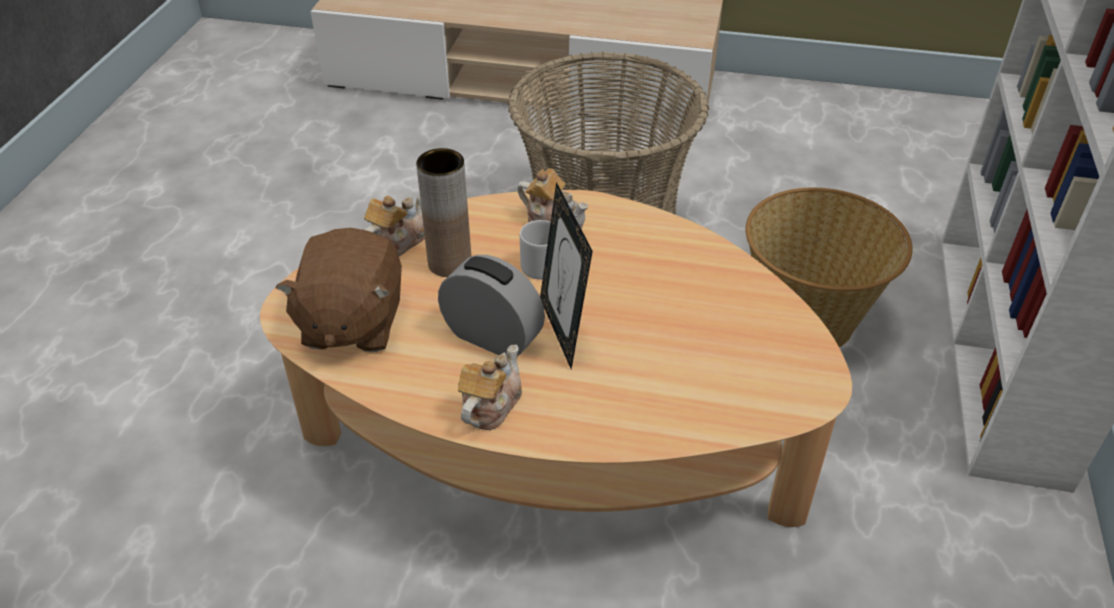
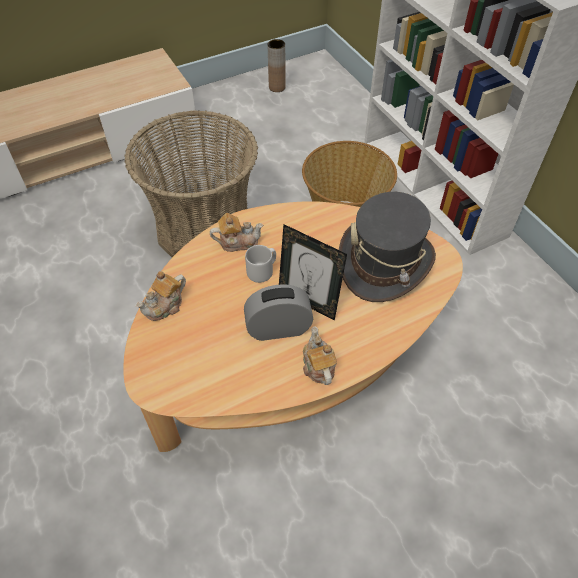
camera: 40 degrees left, 10 degrees up
(351, 323) = (195, 371): brown plush toy -> none
(397, 241) = (165, 306): teapot -> teapot turned 135 degrees counterclockwise
(450, 263) = (209, 301): brown vase -> brown vase (277, 87)
(719, 346) = (385, 263): none -> grey hat

